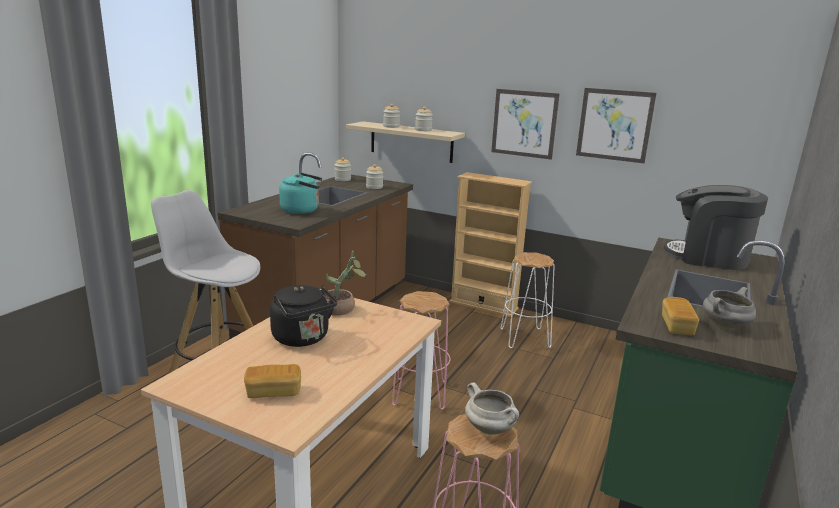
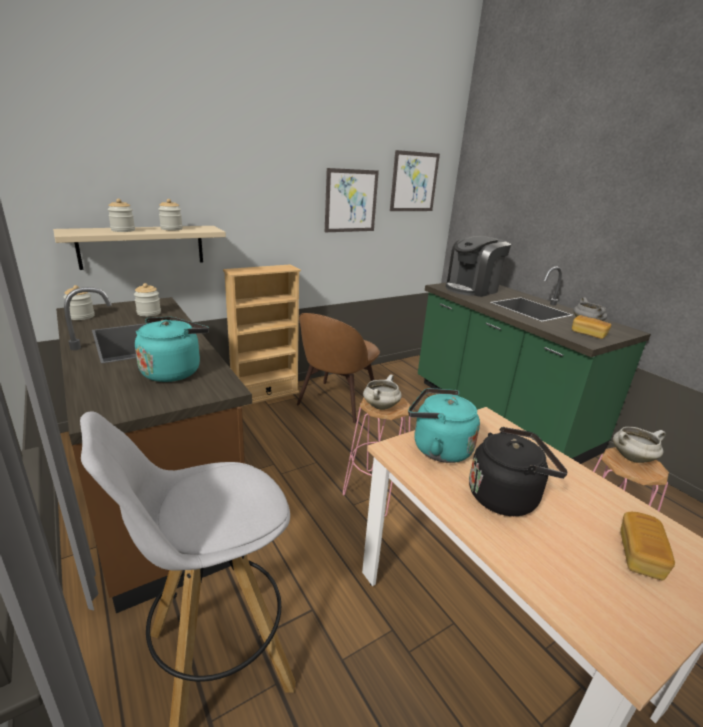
camera: 60 degrees left, 5 degrees up
(342, 309) = (437, 448): potted plant -> turquoise kettle
(416, 298) = (380, 406): none -> white cooking pot
(524, 123) = (276, 208): picture -> picture (414, 182)
(524, 338) = (336, 403): white stool -> brown chair

